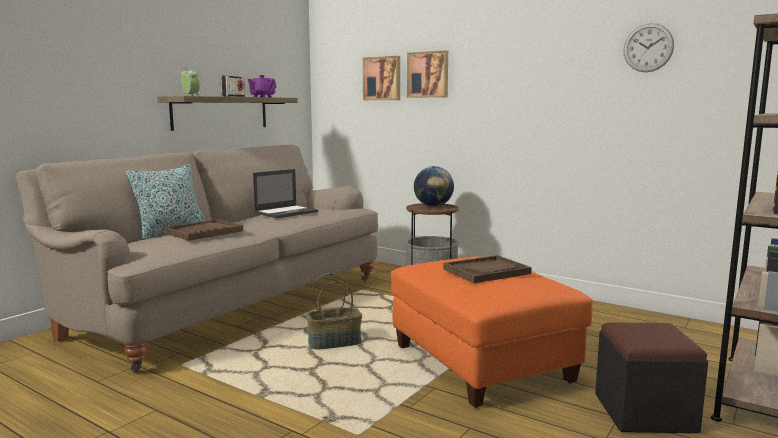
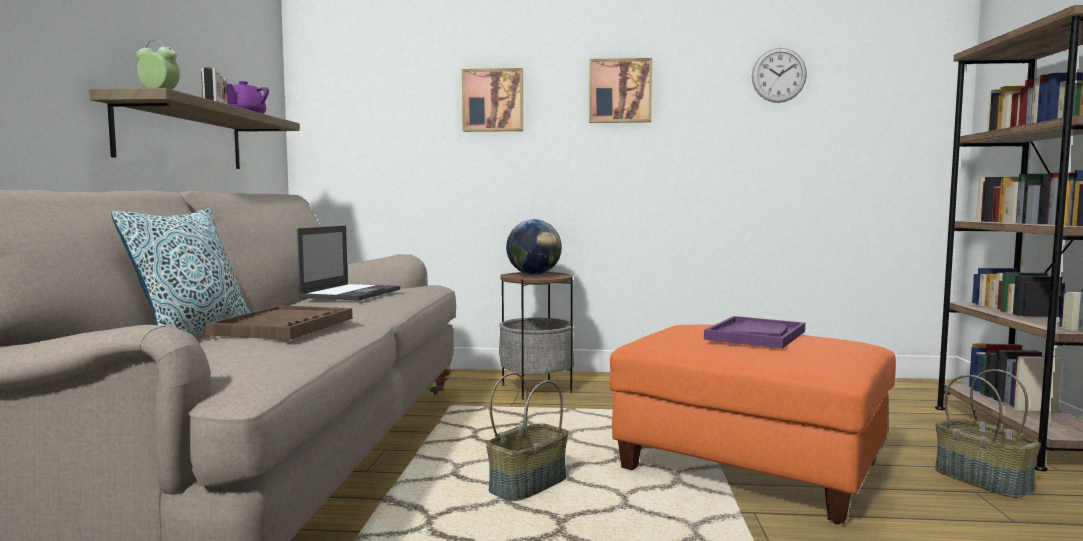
camera: 30 degrees left, 5 degrees down
(382, 78) = (418, 104): picture -> picture (620, 91)
(486, 271) = (755, 335): brown tray -> purple tray
(644, 413) = (984, 480): black ottoman -> basket

